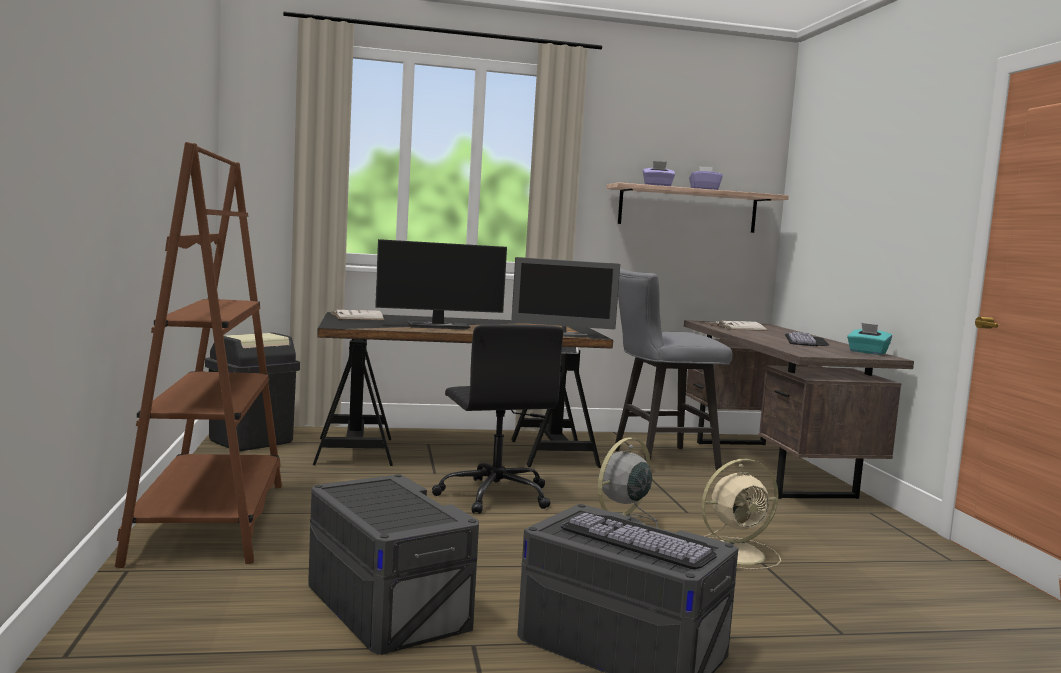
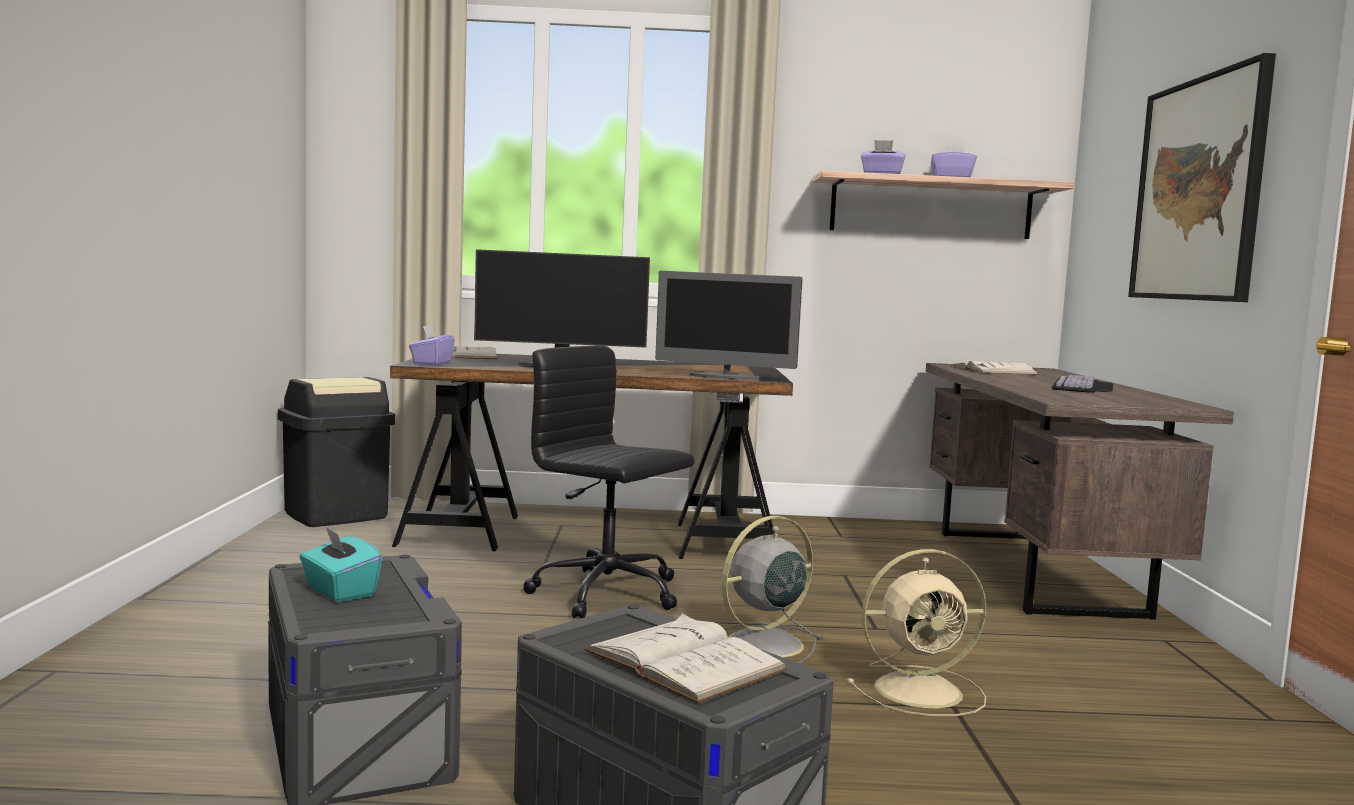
camera: 10 degrees right, 0 degrees up
(210, 521) = (208, 613): brown bookcase -> none
(344, 325) = (431, 363): none -> purple tissue box
(494, 495) = (609, 594): black office chair -> black office chair turned 135 degrees clockwise
(642, 539) = (684, 660): keyboard -> white book
(657, 460) = (870, 555): grey stool -> none
(867, 352) = (1166, 400): turquoise tissue box -> turquoise tissue box (339, 592)
(885, 210) = (1198, 190): none -> picture

